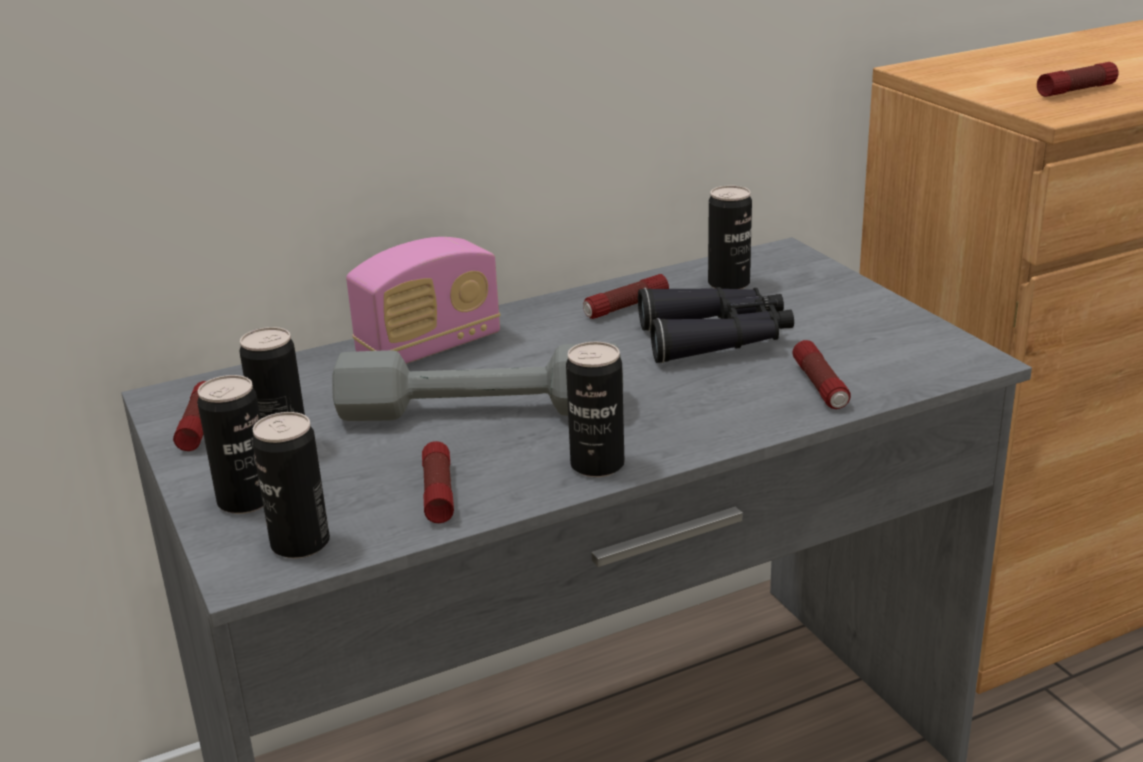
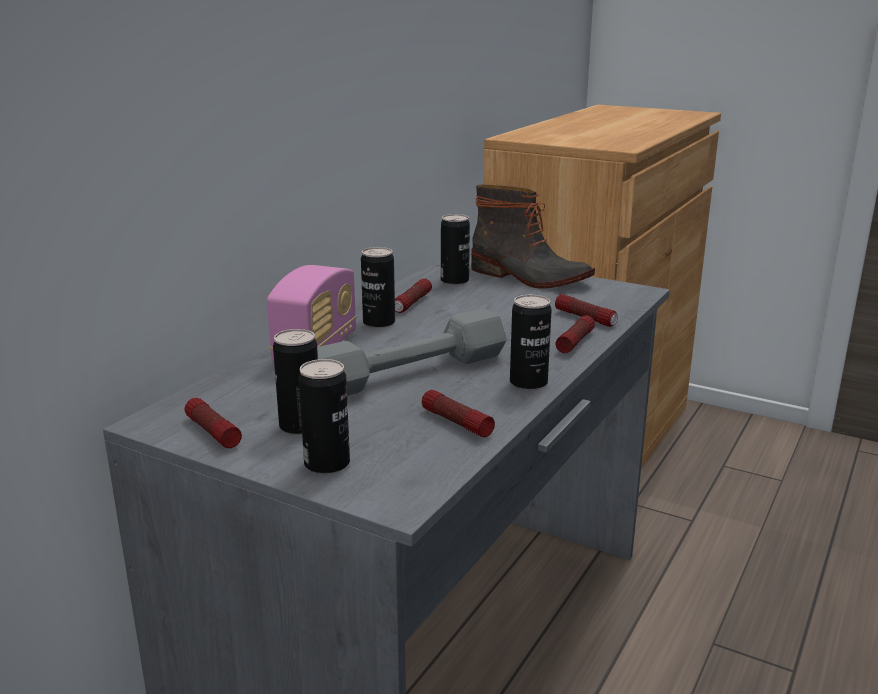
camera: 35 degrees left, 5 degrees down
(300, 543) = (410, 475): can -> can (379, 323)
(717, 338) = (492, 308): black binoculars -> none
(839, 300) = (528, 277): none -> boot
(1076, 91) = (612, 138): flashlight -> flashlight (575, 342)

